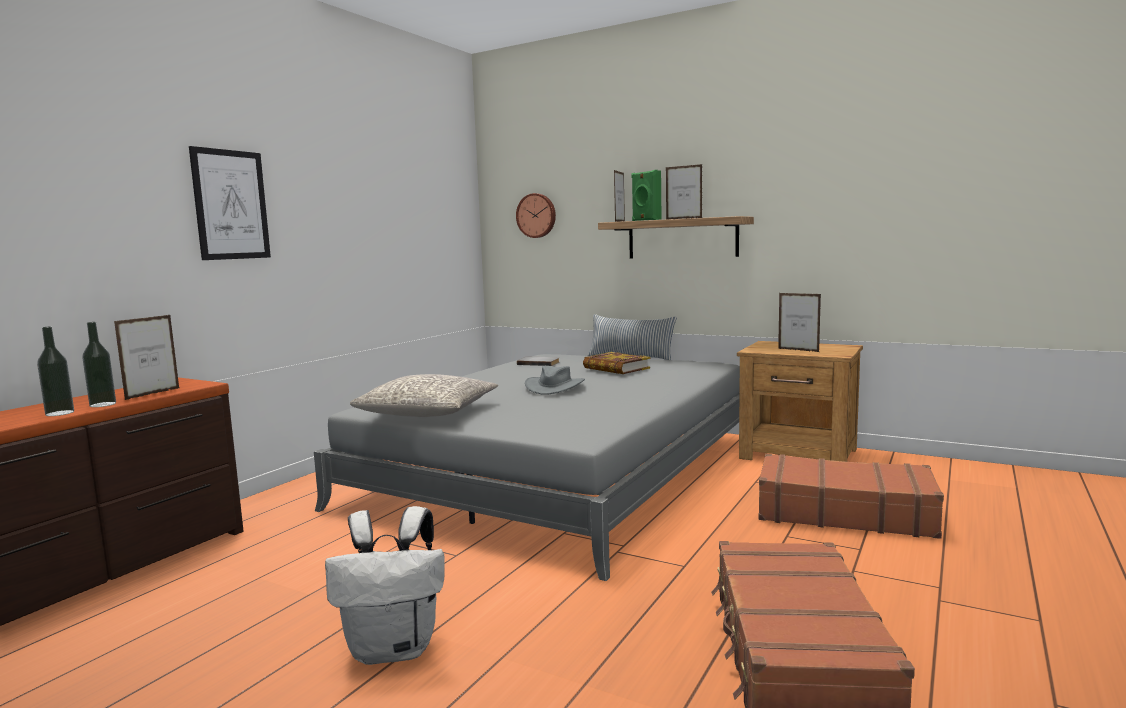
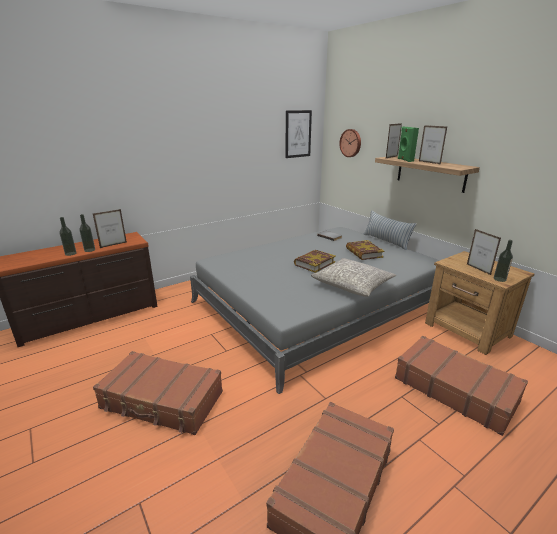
camera: 25 degrees right, 15 degrees up
(231, 205) = (162, 146): picture -> picture (298, 134)
(395, 648) = (162, 401): white backpack -> brown suitcase
(429, 412) = (236, 271): grey pillow -> grey pillow (352, 285)
(554, 387) = (314, 263): grey hat -> book
(833, 353) = (499, 279): none -> bottle

